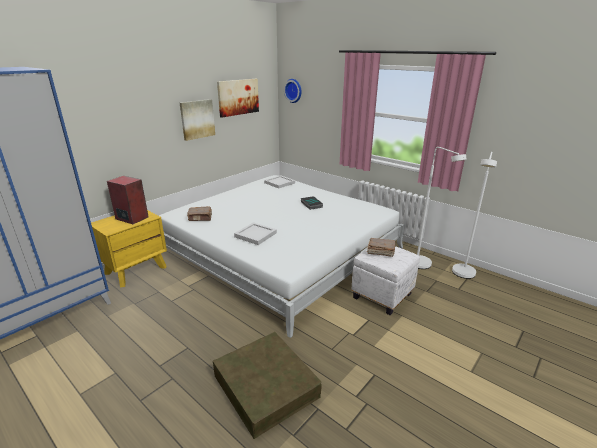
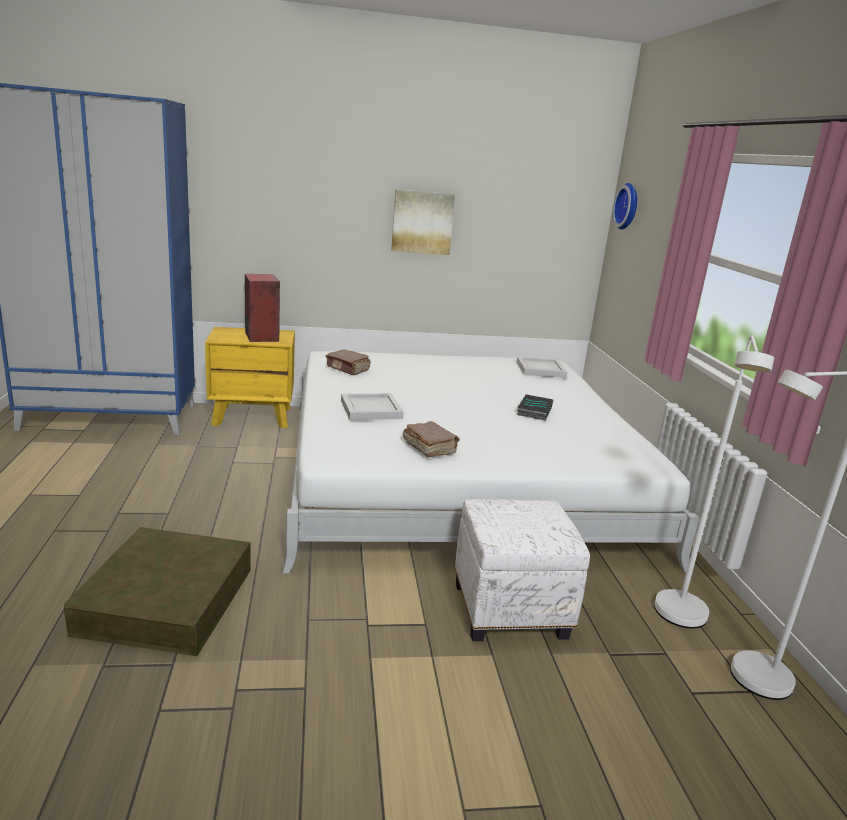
camera: 40 degrees right, 5 degrees down
(238, 97) = (513, 201): picture -> none
(380, 251) = (519, 511): brown book -> brown book (429, 448)

